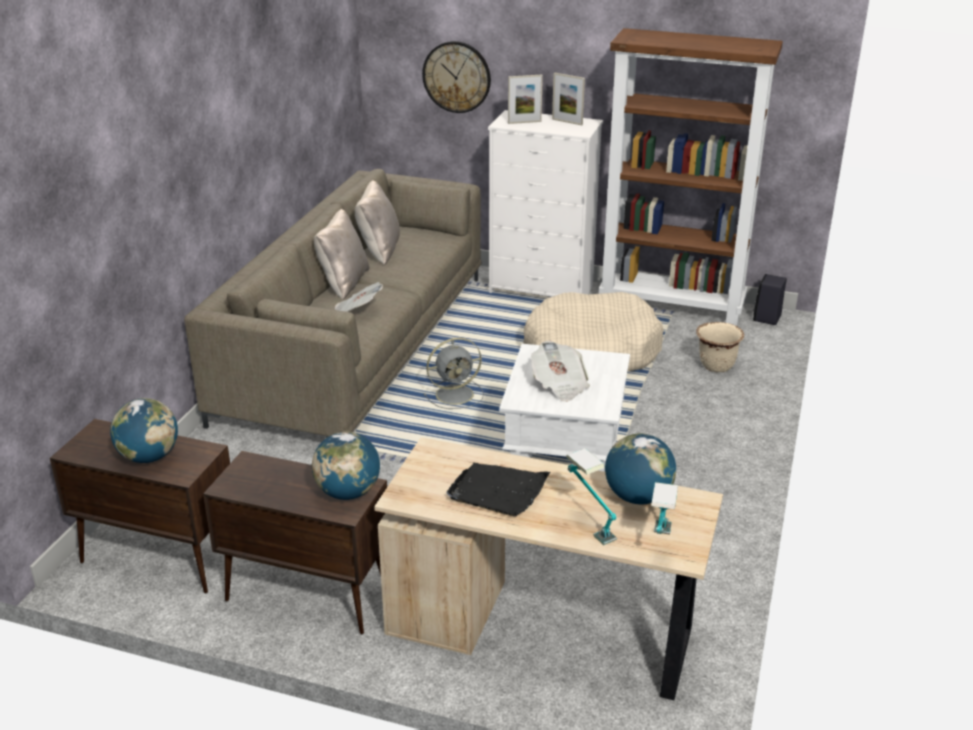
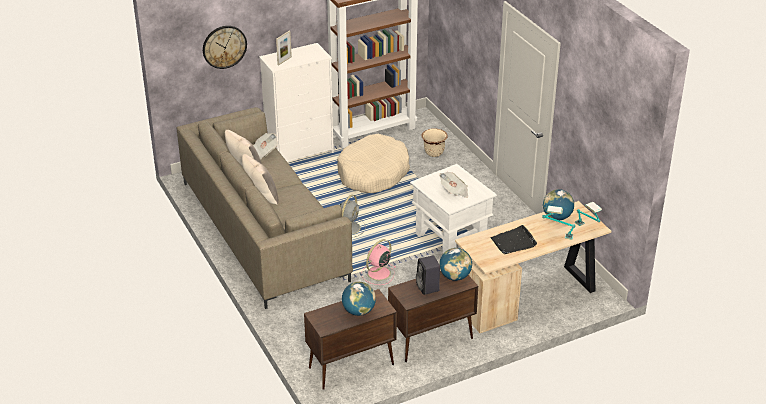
camera: 45 degrees left, 5 degrees up
(357, 311) = (296, 206): newspaper -> newspaper (263, 153)
(394, 466) = (378, 273): none -> pink fan
(567, 122) = (304, 51): picture frame -> none
(767, 318) = (421, 117): black speaker -> black speaker (428, 288)

